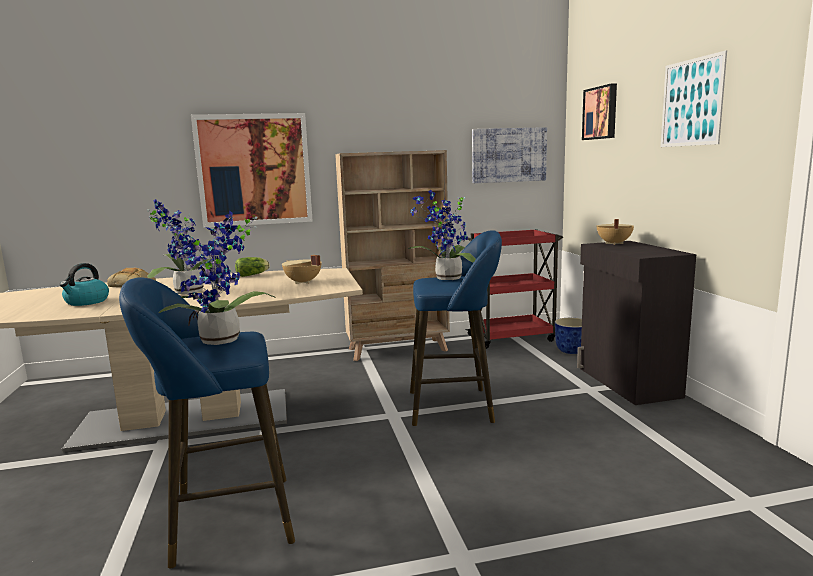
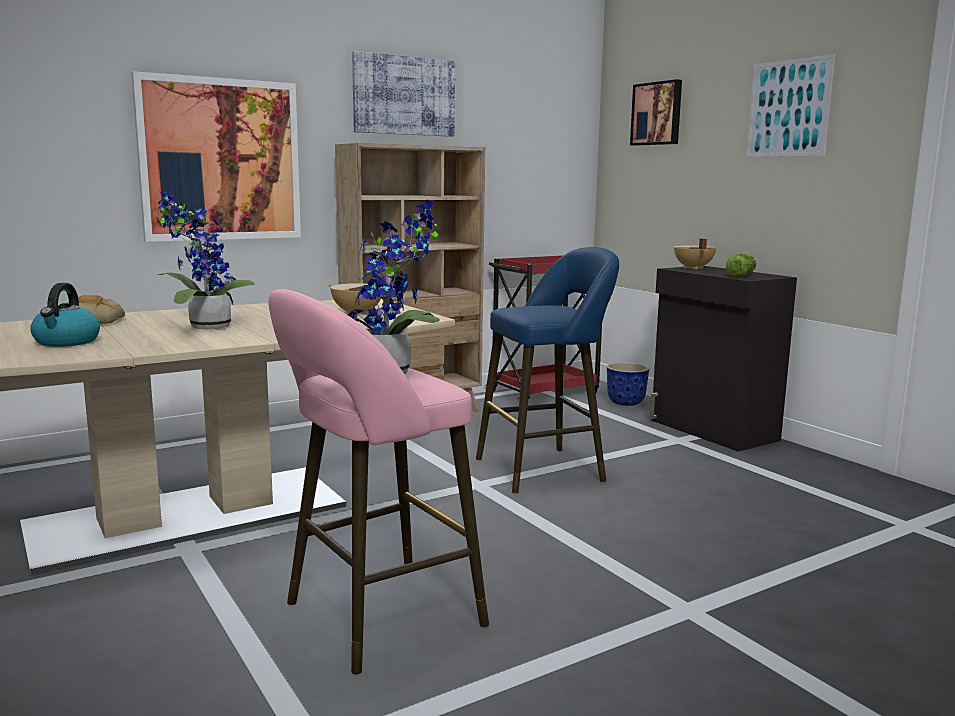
camera: 20 degrees left, 0 degrees up
(224, 521) = (374, 617): blue stool -> pink stool
(253, 275) = (264, 307): lettuce -> lettuce (742, 276)
(445, 279) = (538, 307): potted plant -> none
(509, 155) = (538, 159): picture -> picture (404, 95)

